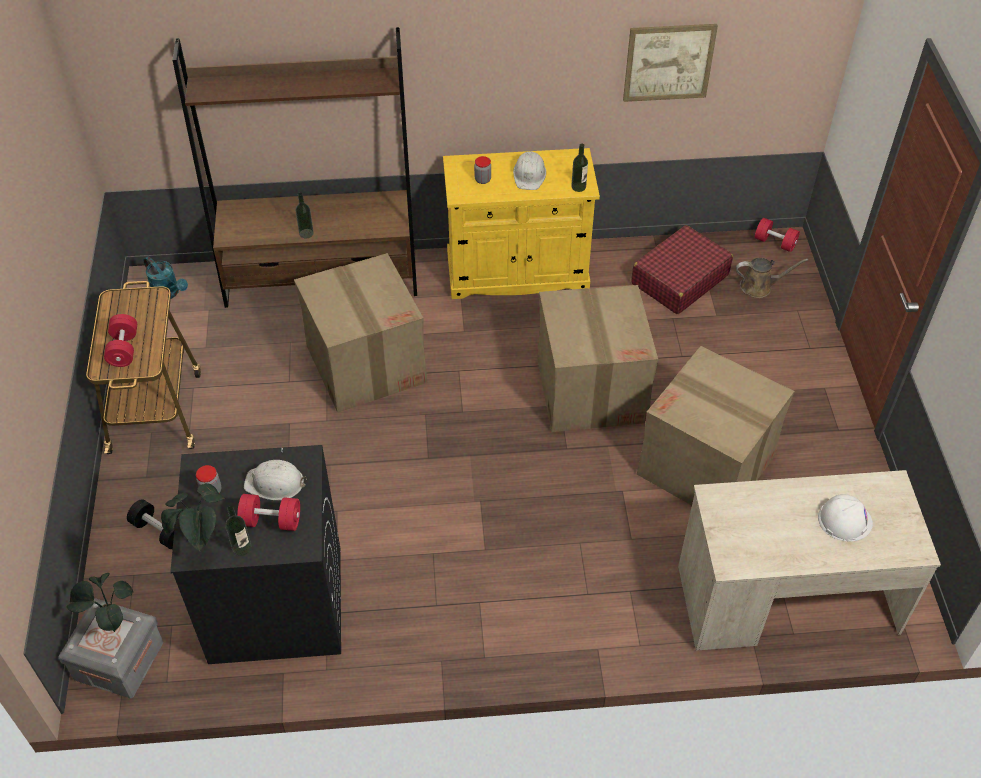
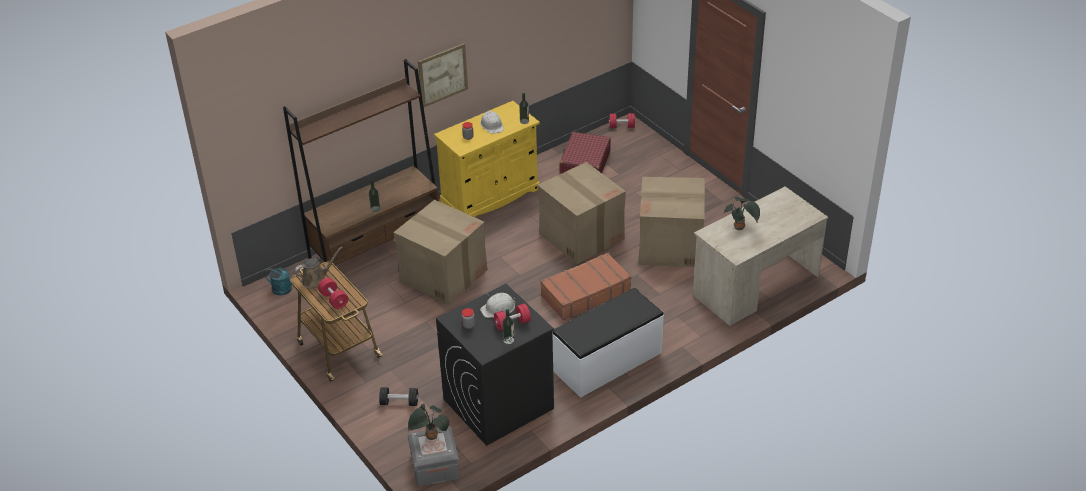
camera: 30 degrees left, 10 degrees down
(202, 539) = (484, 346): potted plant -> potted plant (740, 228)
(472, 617) = (608, 362): none -> white bench
(527, 485) = (585, 293): none -> brown suitcase
(668, 62) = (545, 33): picture -> picture (442, 75)
(759, 286) = (631, 151): brown watering can -> brown watering can (317, 280)
(844, 520) = (774, 217): white hard hat -> none

